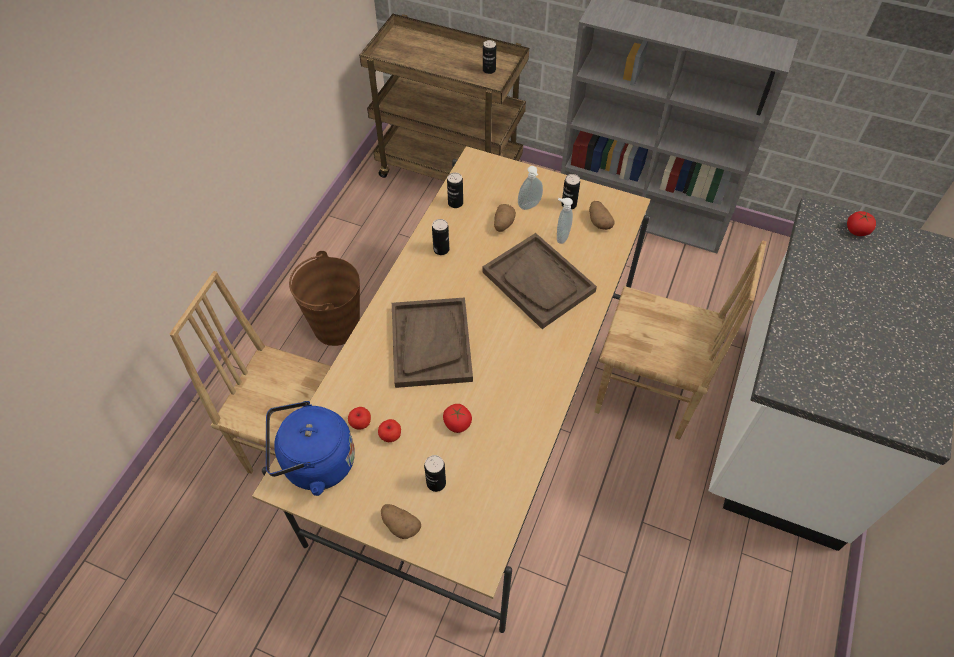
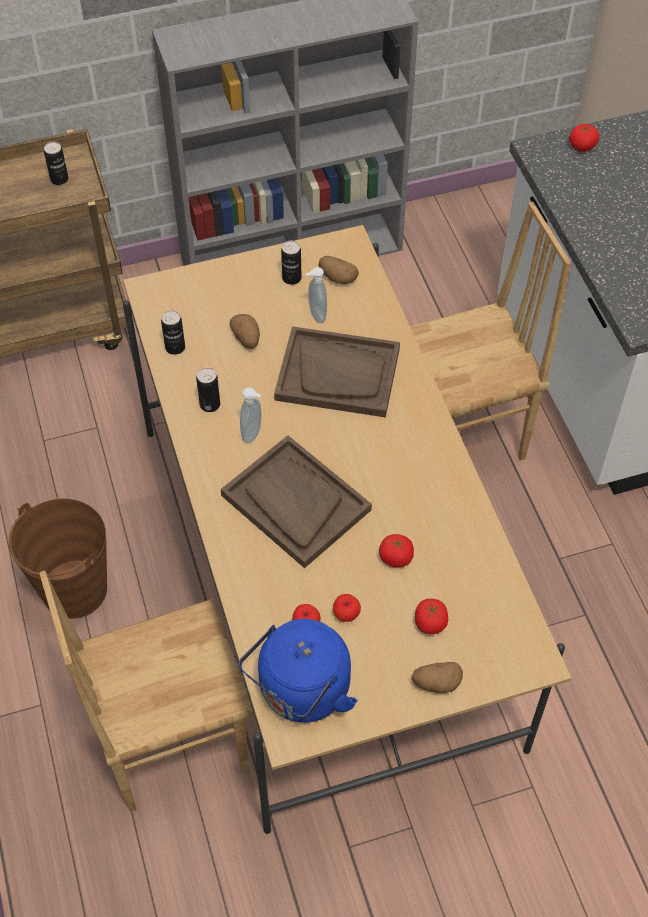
camera: 40 degrees left, 0 degrees up
(436, 483) = (430, 623): can -> tomato
(530, 206) = (255, 303): soap dispenser -> soap dispenser (253, 434)

